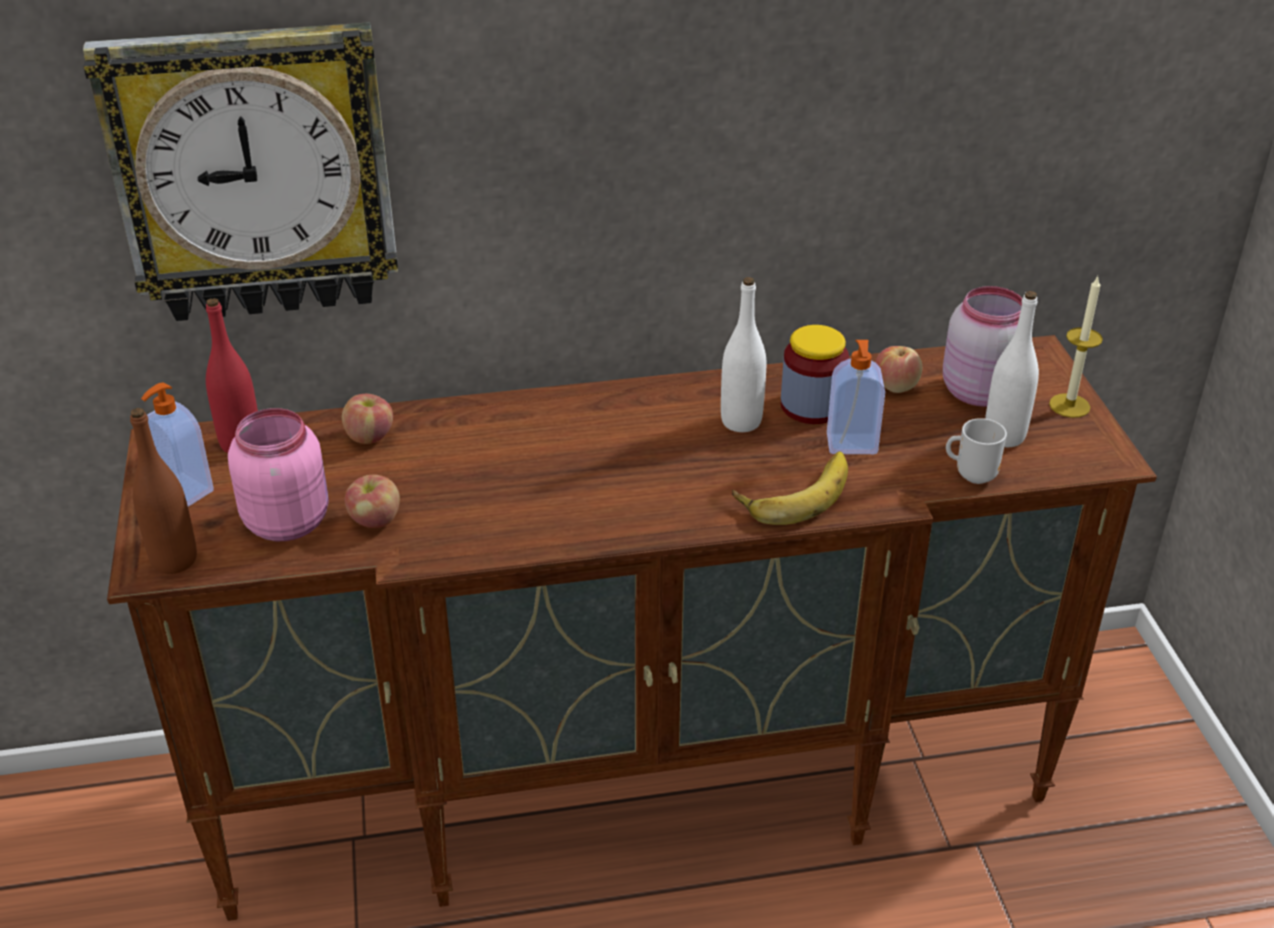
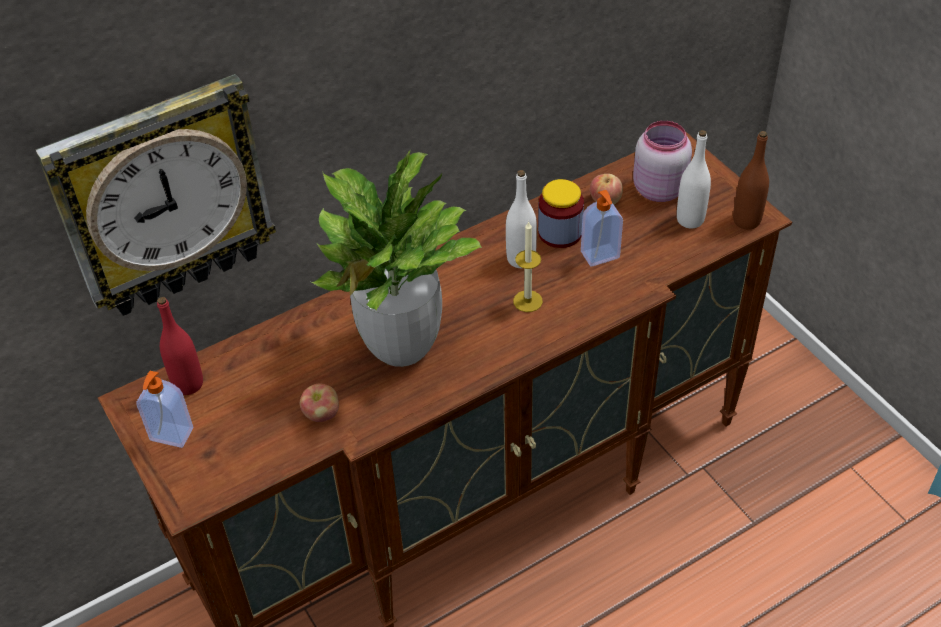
camera: 20 degrees left, 10 degrees up
(174, 560) = (201, 491): brown bottle -> brown bottle (746, 221)
(288, 520) = (261, 434): pink jar -> none
(369, 436) = (277, 349): apple -> none
(523, 475) = (400, 346): none -> potted plant
(794, 492) = (582, 303): banana -> none
(973, 475) = (685, 255): mug -> none
(1069, 405) = (718, 184): candle -> candle (527, 301)

